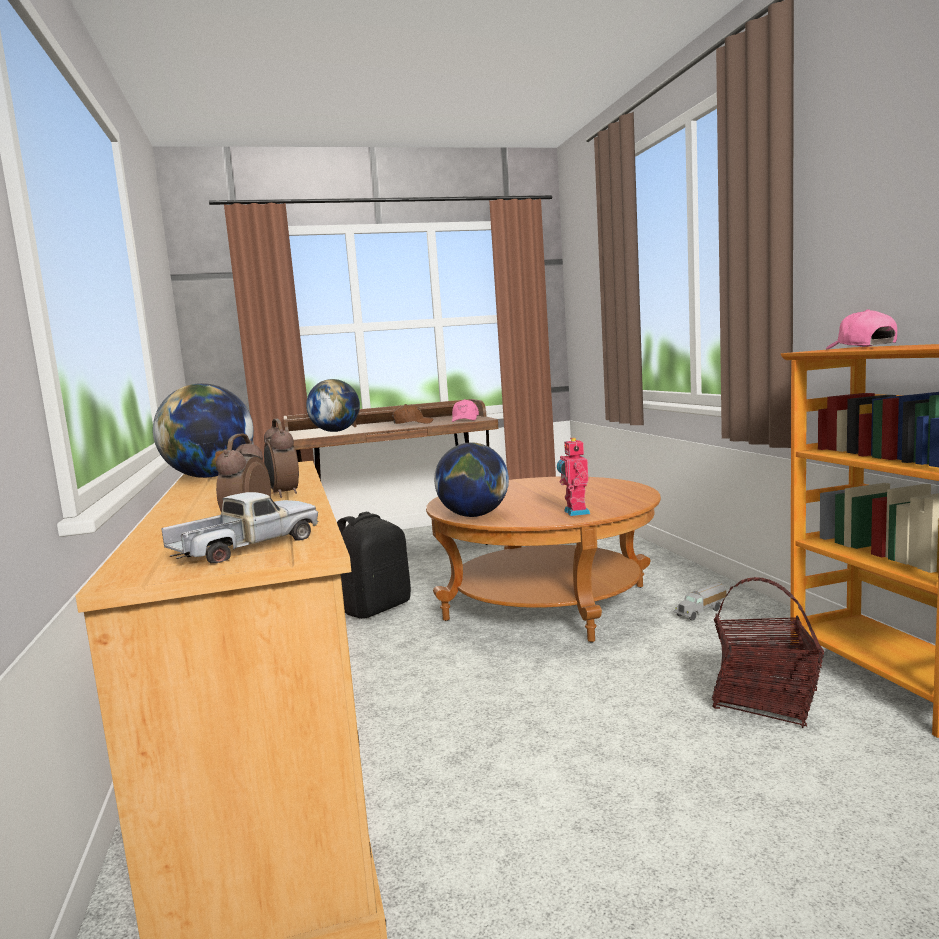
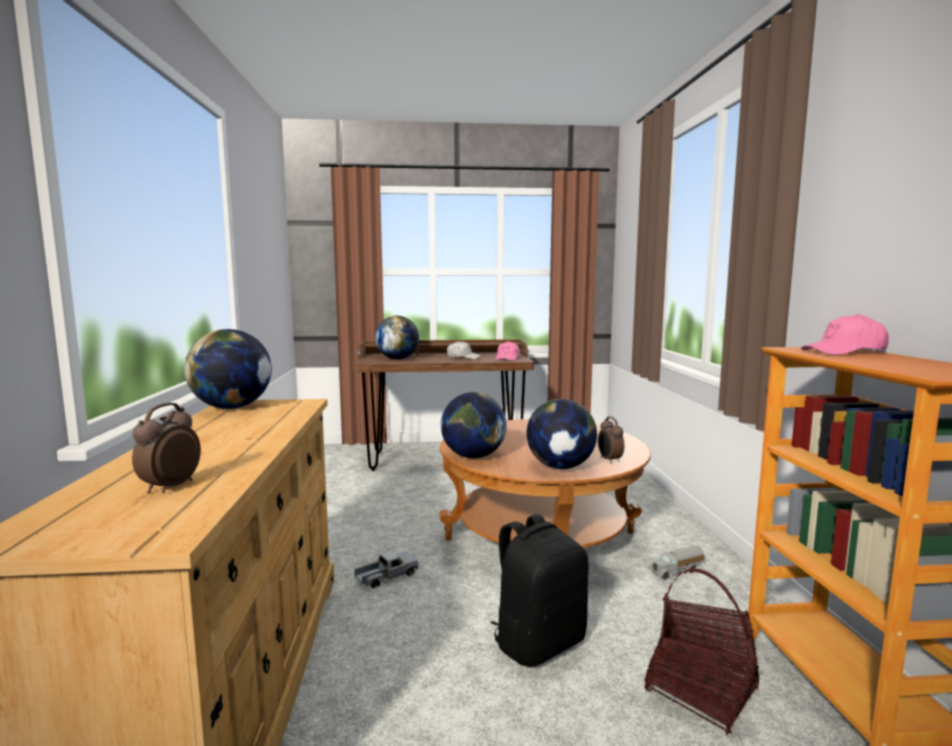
camera: 10 degrees right, 0 degrees up
(245, 548) = (130, 519): toy truck -> toy truck (386, 576)
(283, 494) = (251, 443): alarm clock -> alarm clock (609, 460)
(376, 608) = (398, 517): black backpack -> black backpack (538, 642)
(412, 423) = (463, 357): brown cap -> white cap
(575, 512) = (560, 467): toy robot -> globe
(861, 348) = (844, 352): pink cap -> pink cap turned 105 degrees counterclockwise

